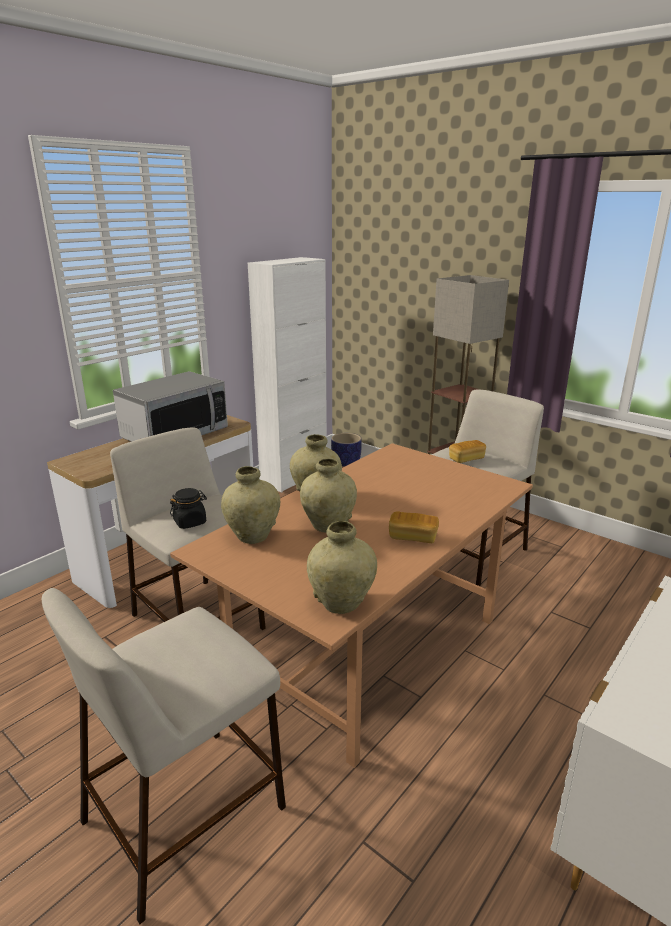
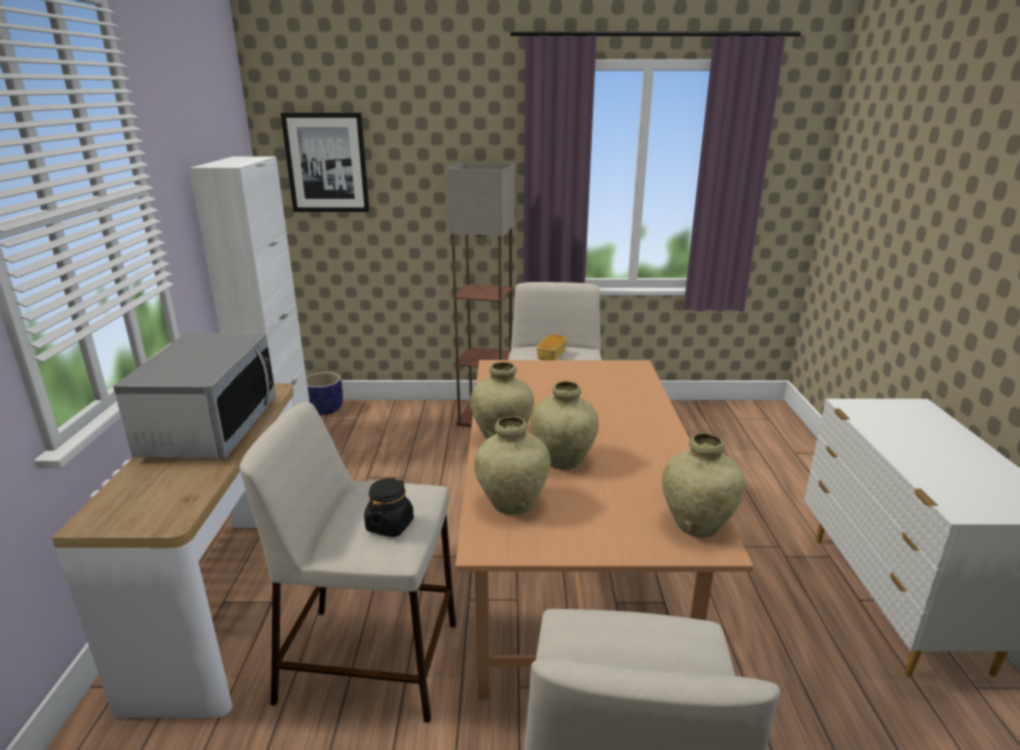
camera: 40 degrees left, 0 degrees up
(376, 267) = (327, 163): none -> picture
(413, 537) = (646, 440): bread -> none

